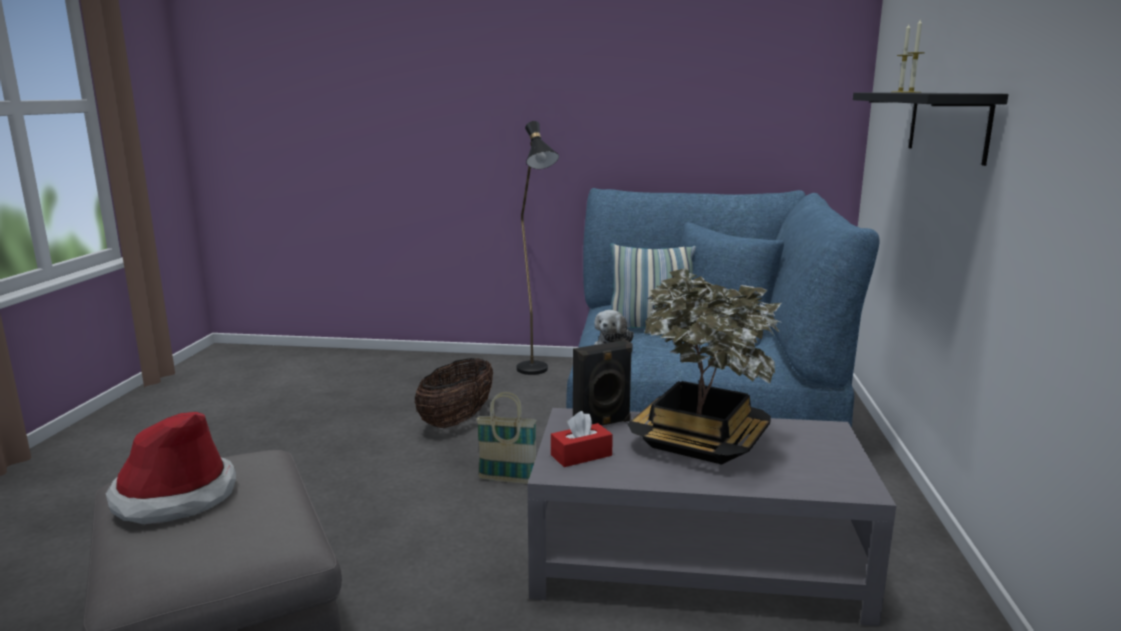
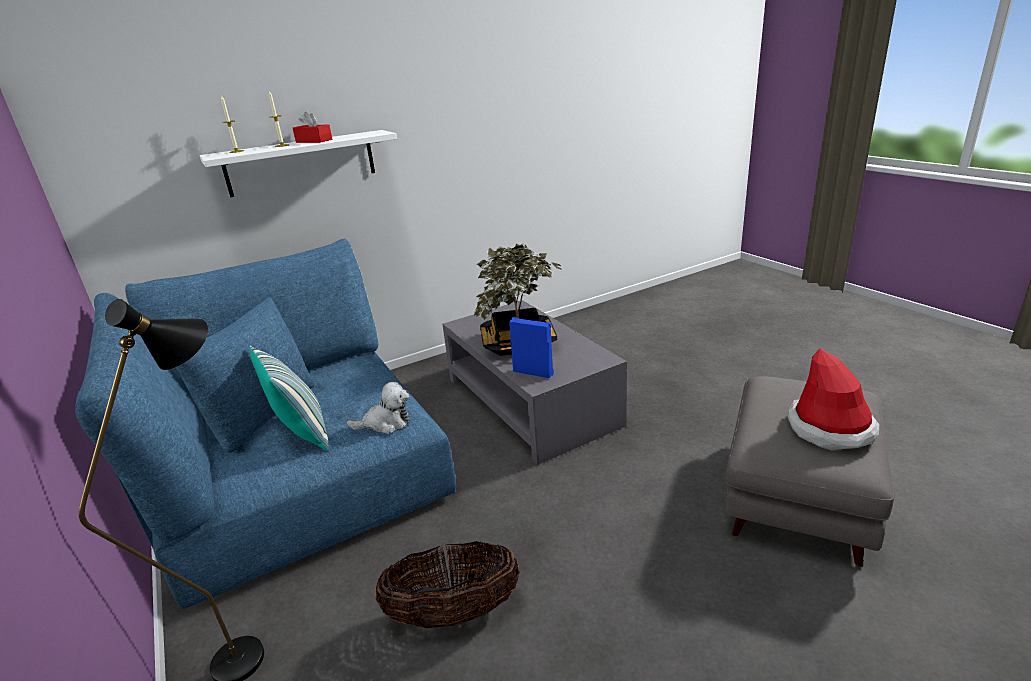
camera: 125 degrees left, 10 degrees up
(508, 480) = (529, 502): basket -> none
(581, 455) = (579, 361): red tissue box -> red tissue box (314, 141)
(602, 424) = (533, 372): black speaker -> blue speaker
(947, 124) = (301, 163): black shelf -> white shelf

